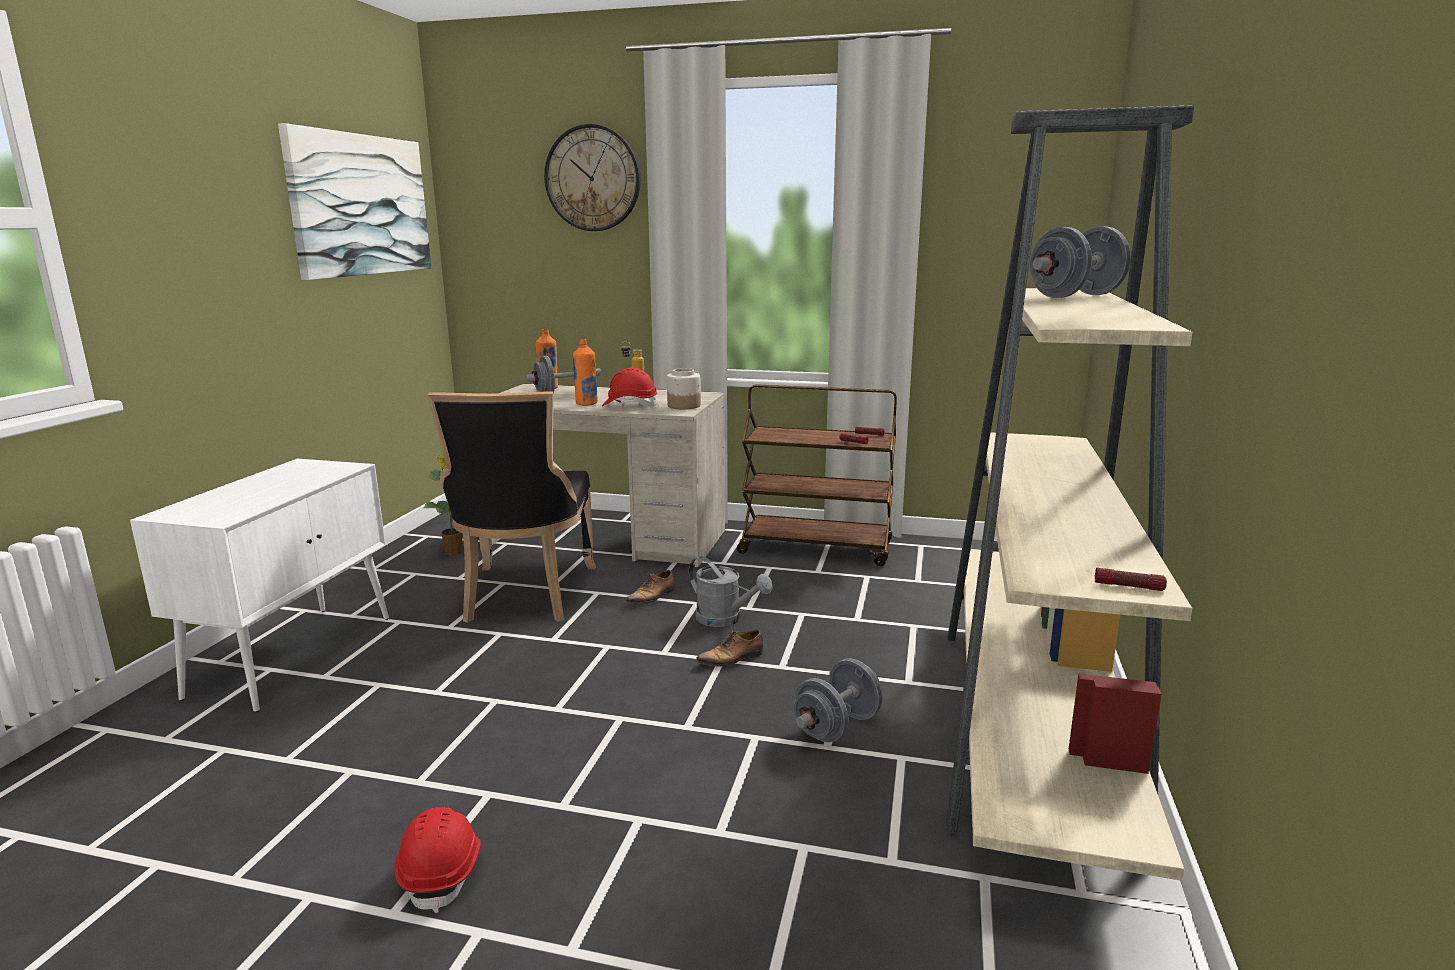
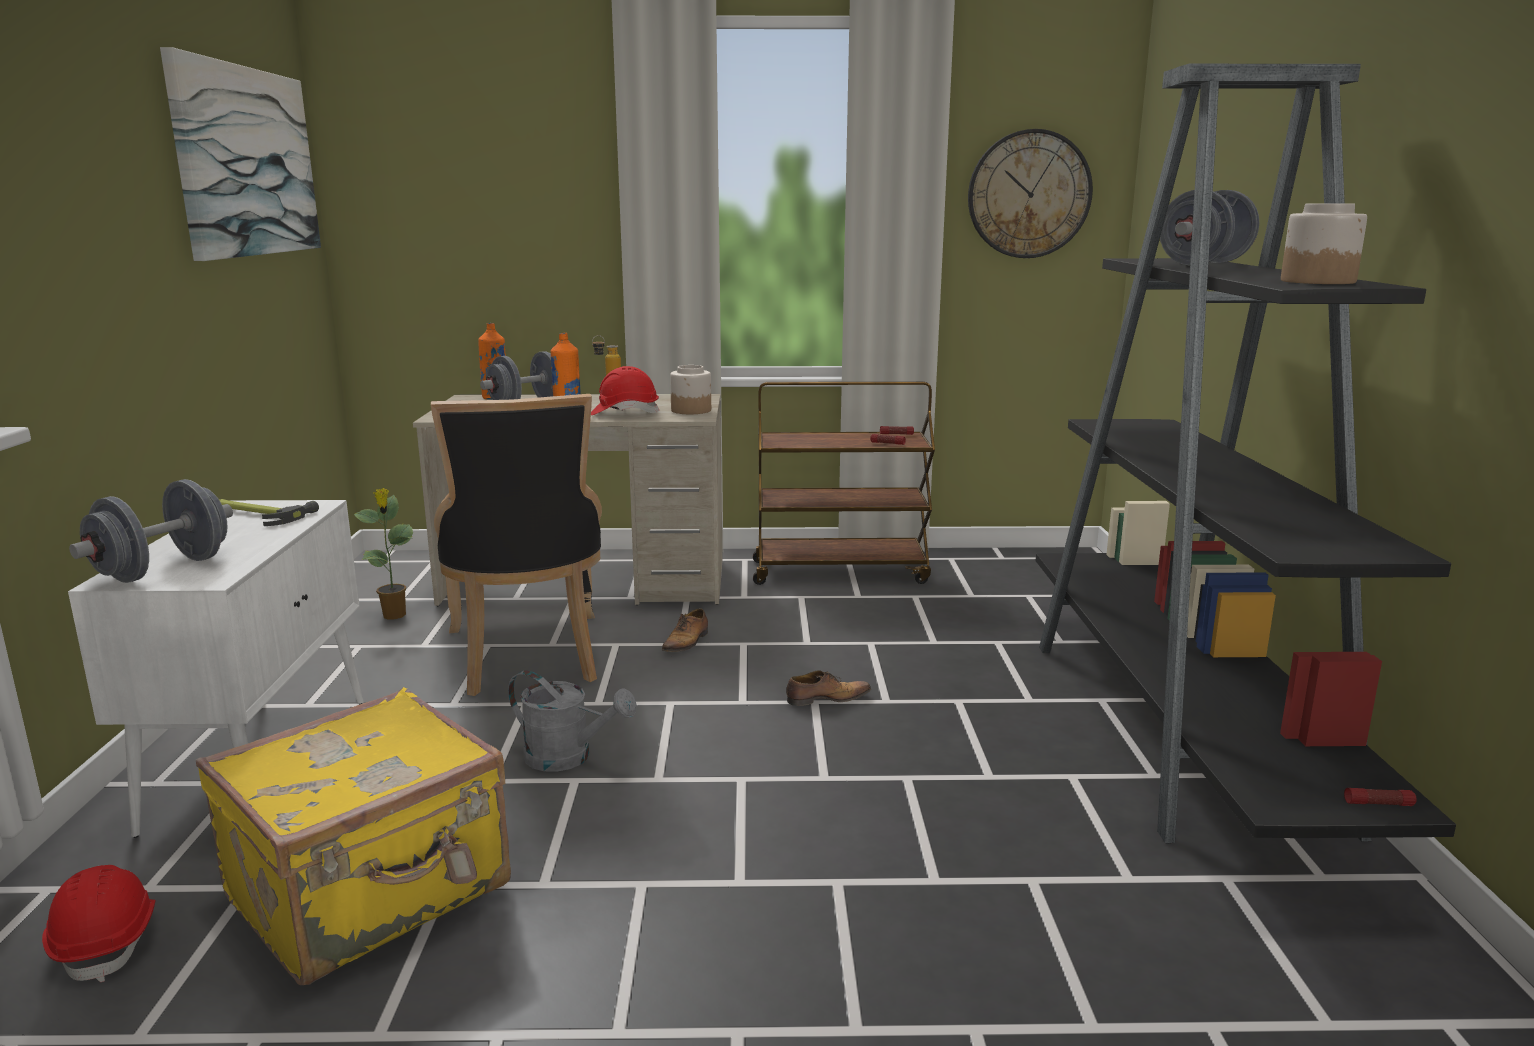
camera: 15 degrees left, 0 degrees up
(299, 768) = (372, 893): none -> yellow suitcase
(305, 470) = (257, 514): none -> hammer
(442, 872) = (647, 977): red hard hat -> red hard hat (108, 942)
(593, 178) = (539, 133): wall clock -> wall clock (1029, 194)
(725, 619) = (789, 658): grey watering can -> grey watering can (568, 758)
(732, 659) = (826, 699): shoe -> shoe turned 150 degrees counterclockwise
(837, 726) = (986, 755): grey dumbbell -> grey dumbbell (163, 569)
(1031, 730) = (1180, 731): beige bookcase -> black bookcase
(1106, 320) = (1317, 281): none -> jar
(1128, 586) = (1378, 550): flashlight -> flashlight (1378, 804)

